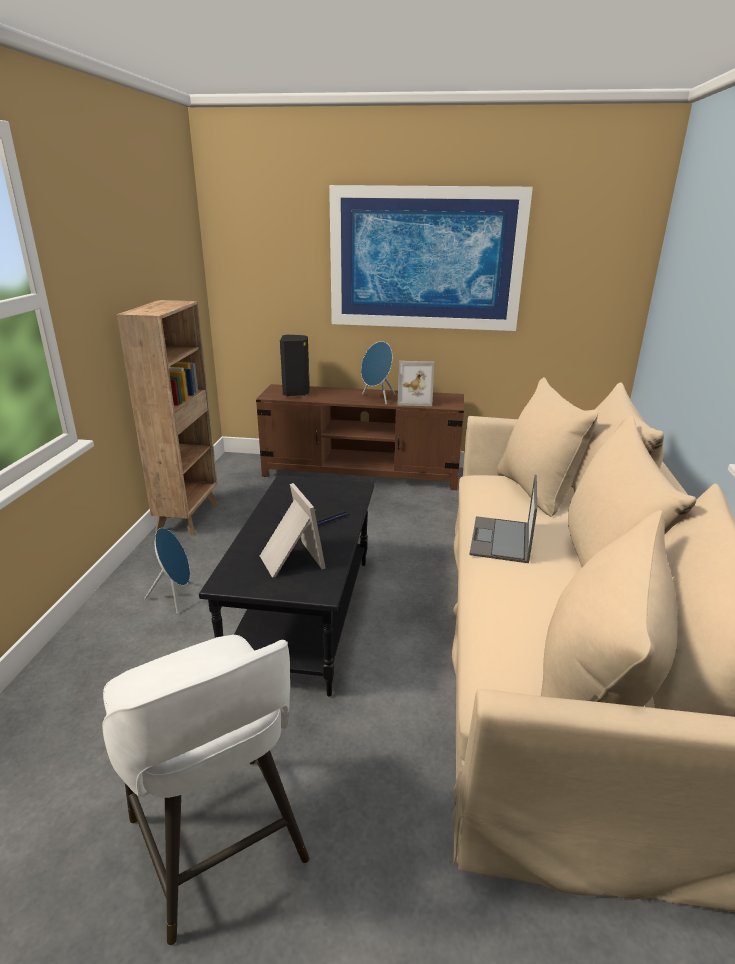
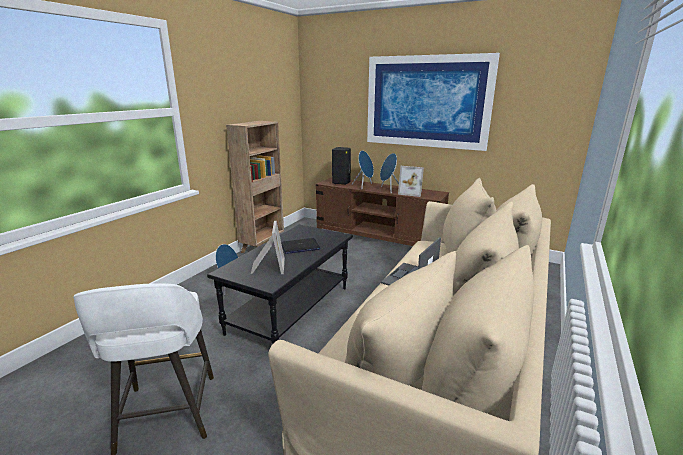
camera: 20 degrees right, 5 degrees down
(336, 395) = (364, 186): none -> blue speaker

